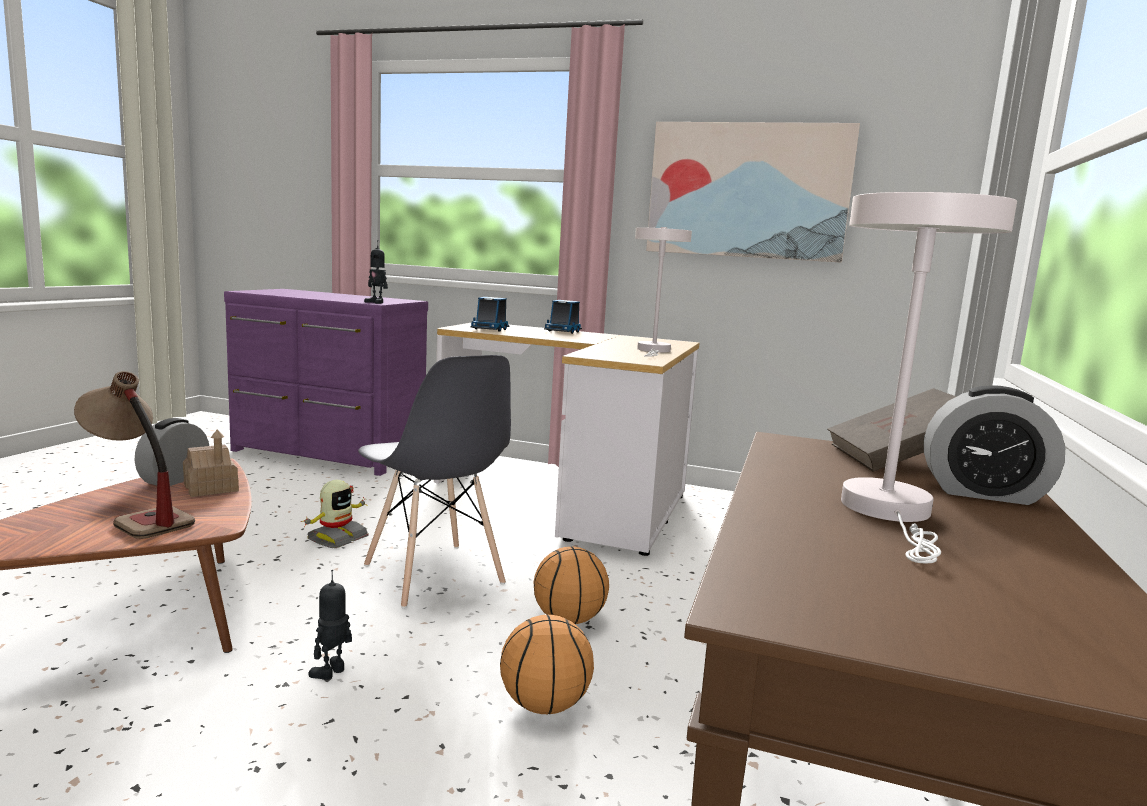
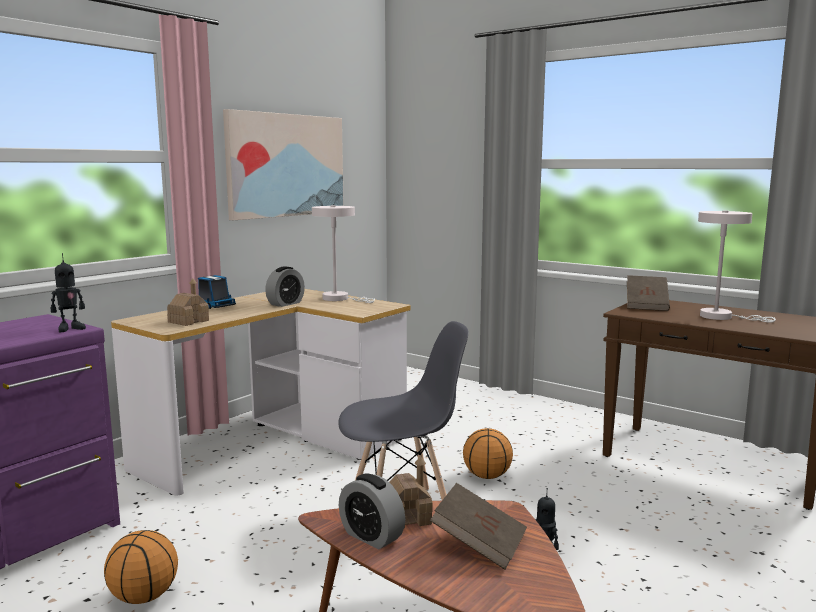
camera: 70 degrees left, 0 degrees up
(137, 516) = (479, 544): table lamp -> brown book
(336, 538) = (296, 554): toy robot -> none
(490, 329) = (188, 321): toy truck -> toy house
(545, 706) = (583, 496): basketball -> basketball (145, 597)
(983, 493) = (688, 306): alarm clock -> alarm clock (285, 303)

